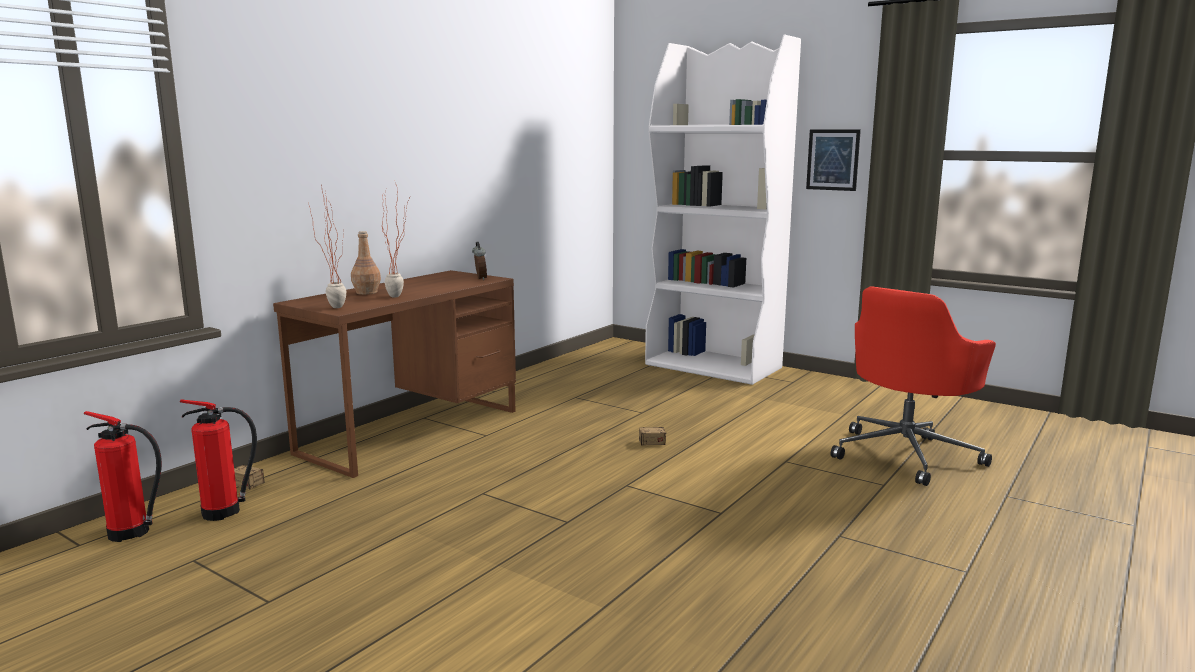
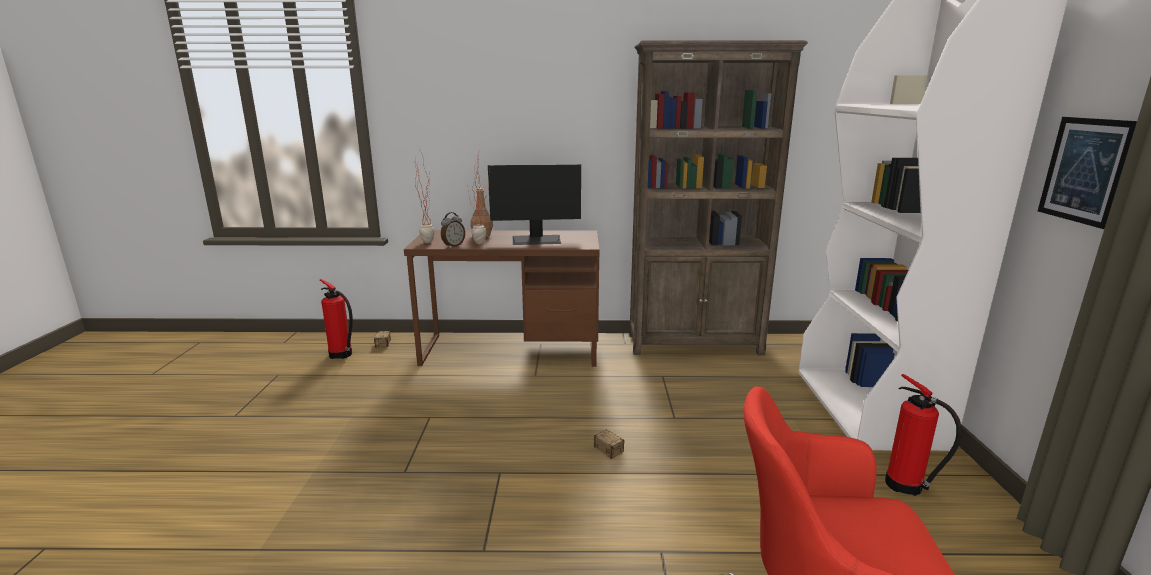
camera: 55 degrees right, 5 degrees up
(132, 533) = (303, 347): fire extinguisher -> fire extinguisher (906, 487)
(435, 284) = (537, 240): none -> monitor
(480, 278) = (579, 243): alarm clock -> alarm clock (453, 245)
(545, 373) = (695, 344): none -> brown bookcase

